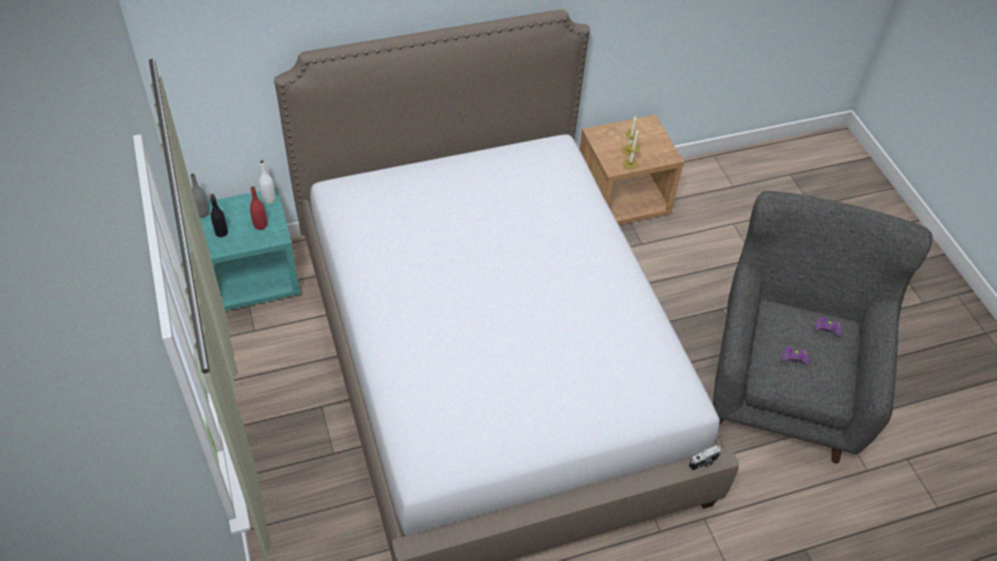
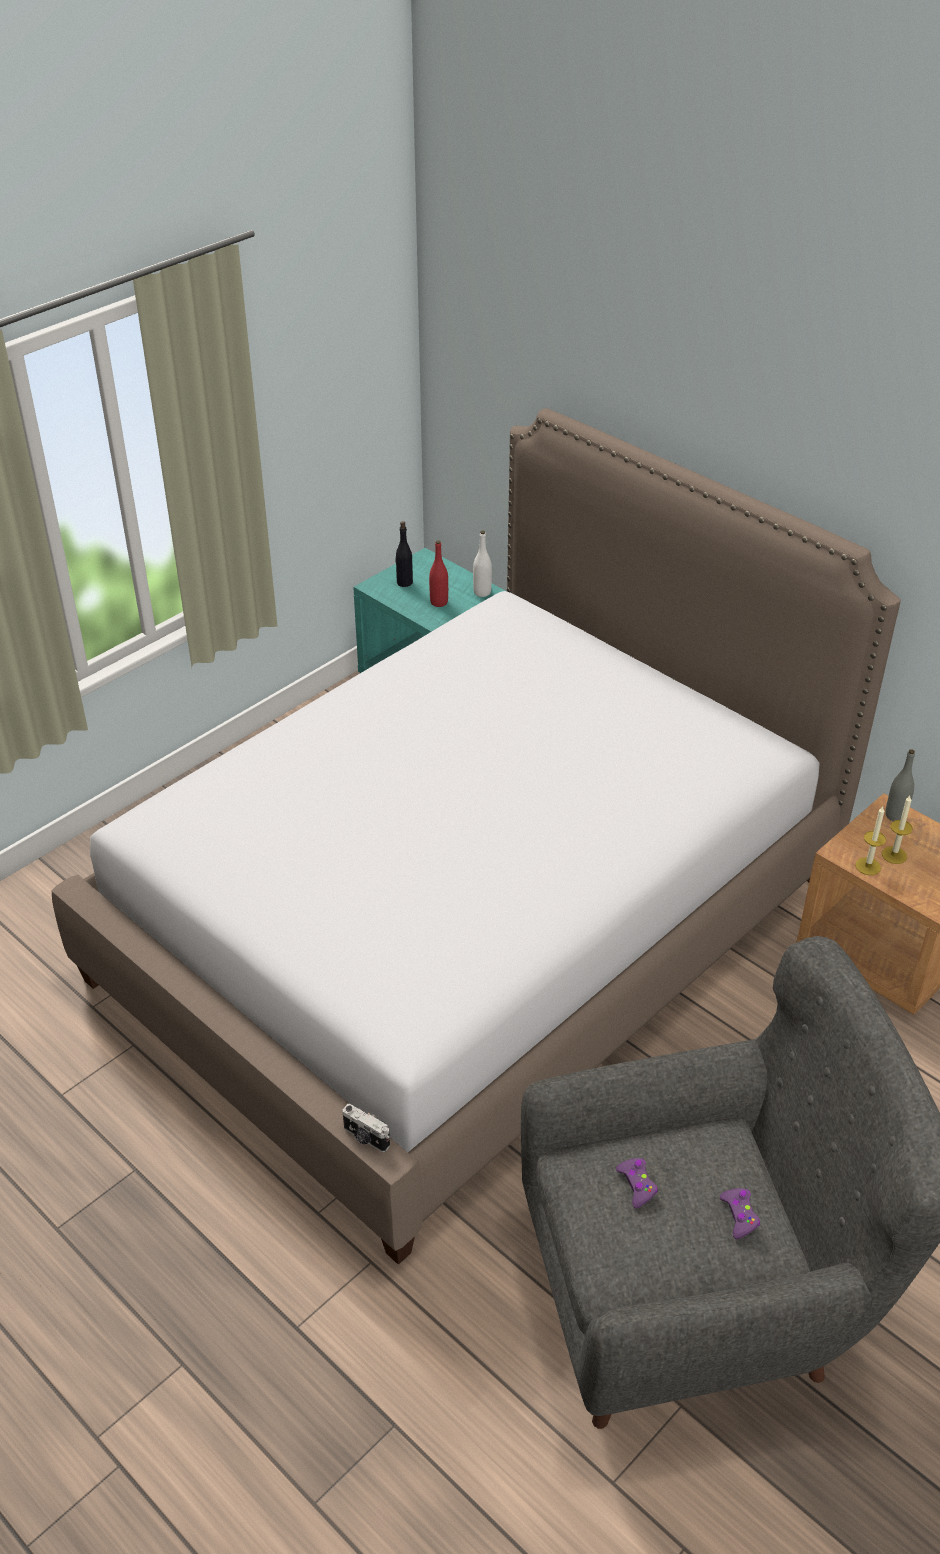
camera: 65 degrees right, 10 degrees down
(202, 213) = (420, 559): grey bottle -> grey bottle (895, 815)

